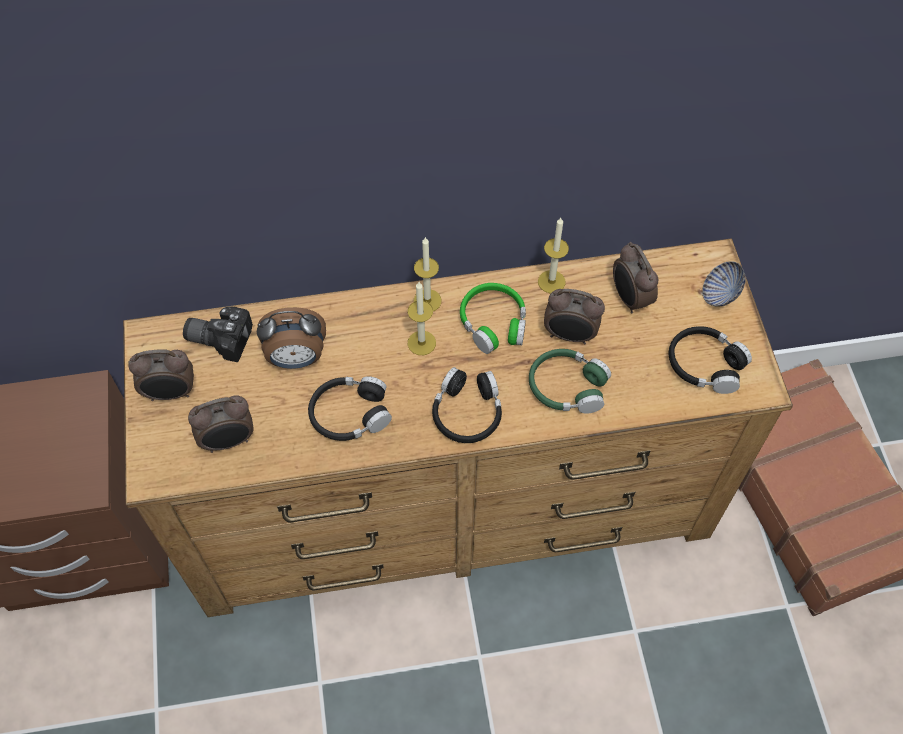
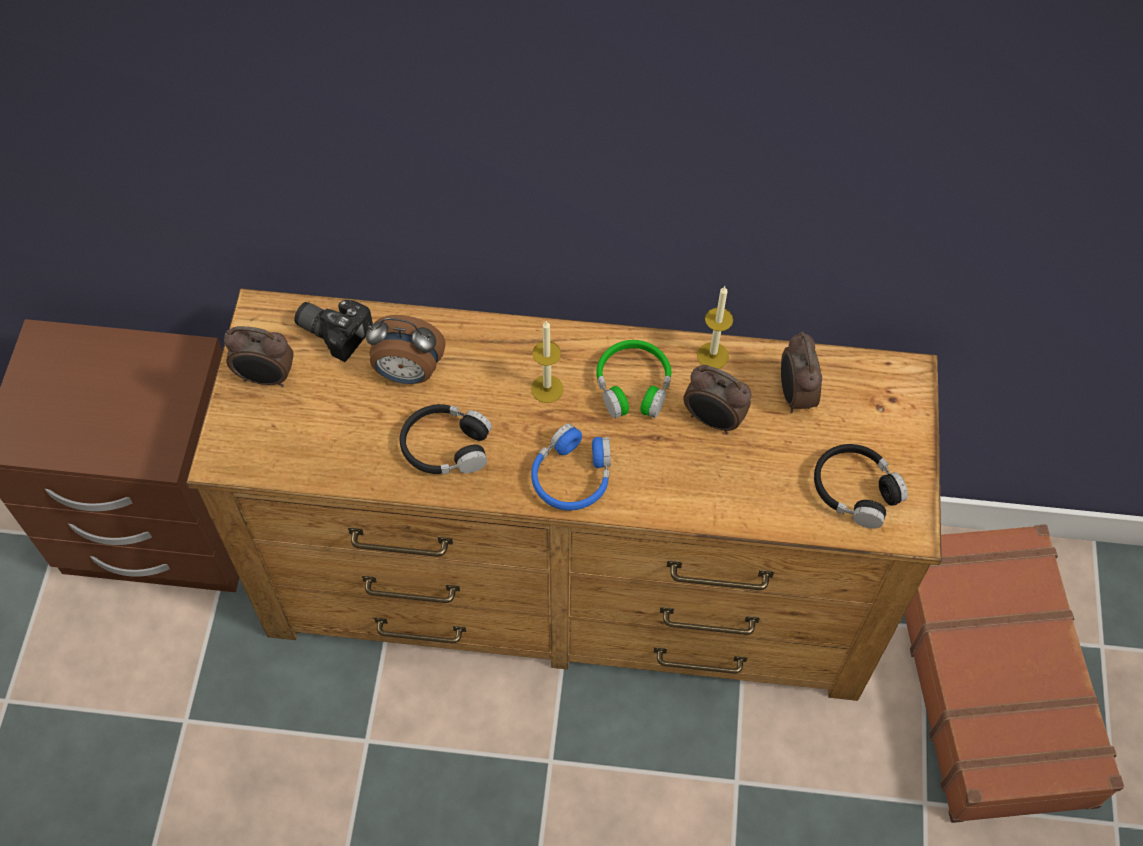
camera: 15 degrees right, 0 degrees up
(229, 441) = (310, 444): alarm clock -> none
(427, 301) = (568, 344): candle -> none
(467, 412) = (572, 476): black headphones -> blue headphones
(567, 387) = (691, 476): green headphones -> none
(720, 294) = (900, 416): bowl -> none

